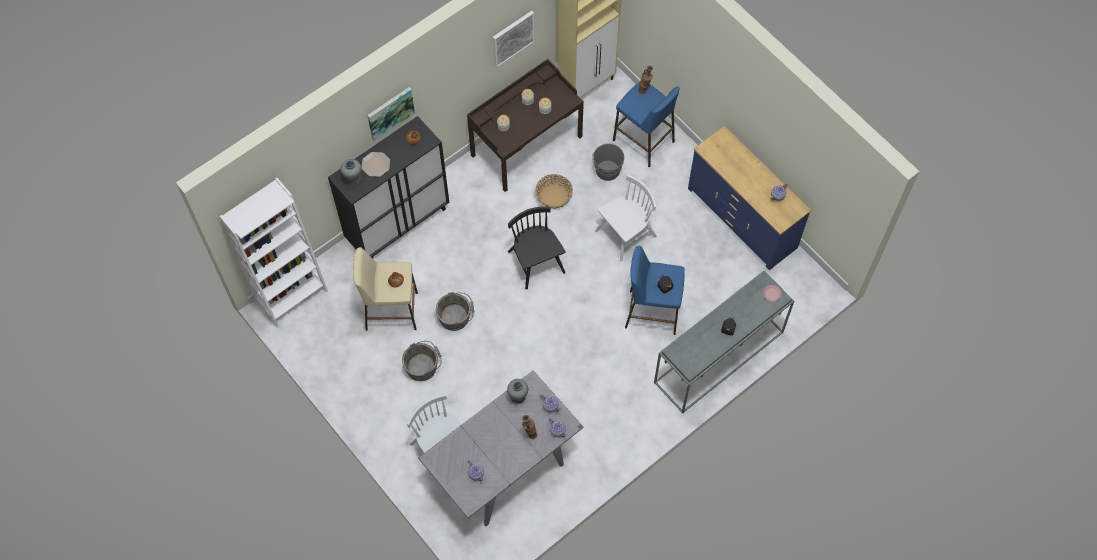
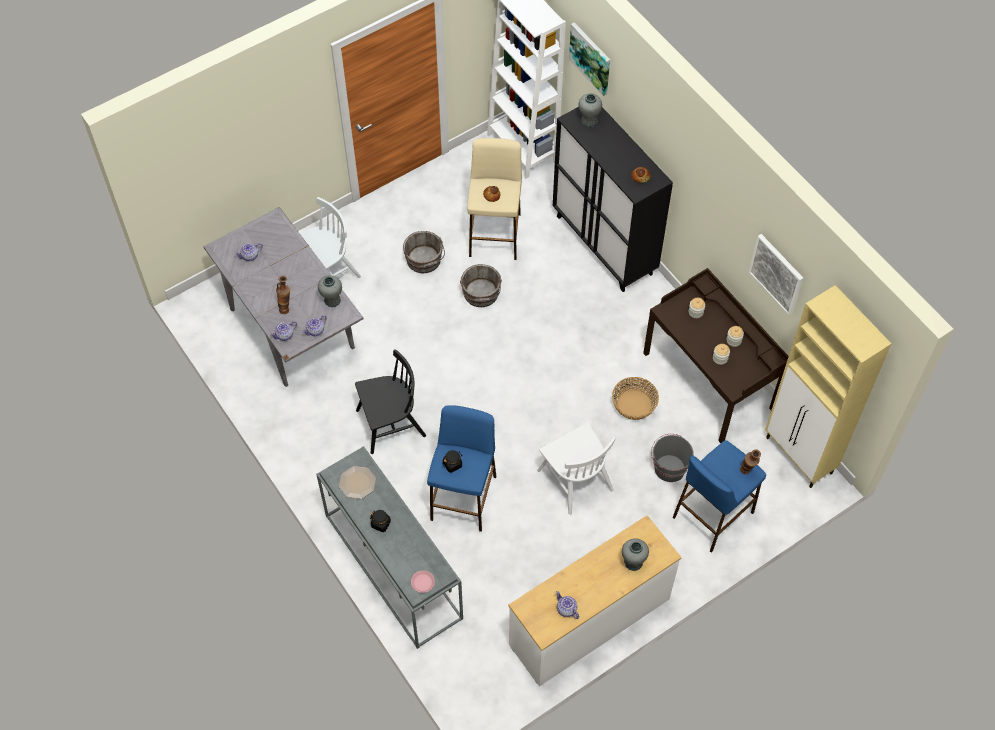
camera: 95 degrees right, 5 degrees down
(376, 164) = (607, 141): plate -> plate (357, 483)
(390, 112) = (659, 136): picture -> picture (591, 58)
(536, 262) = (543, 379): black chair -> black chair (390, 424)
(733, 155) = (633, 562): none -> grey vase
(742, 218) = (590, 622): blue dresser -> white dresser

